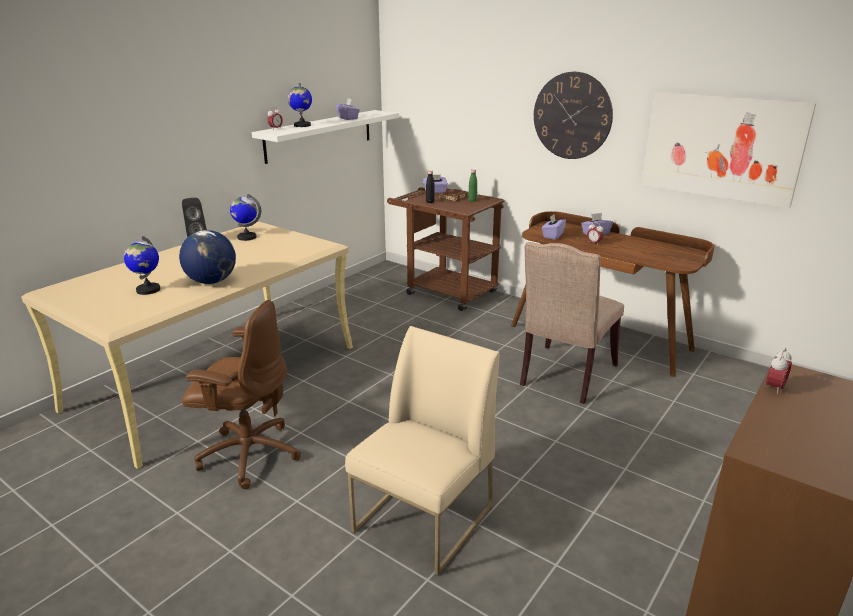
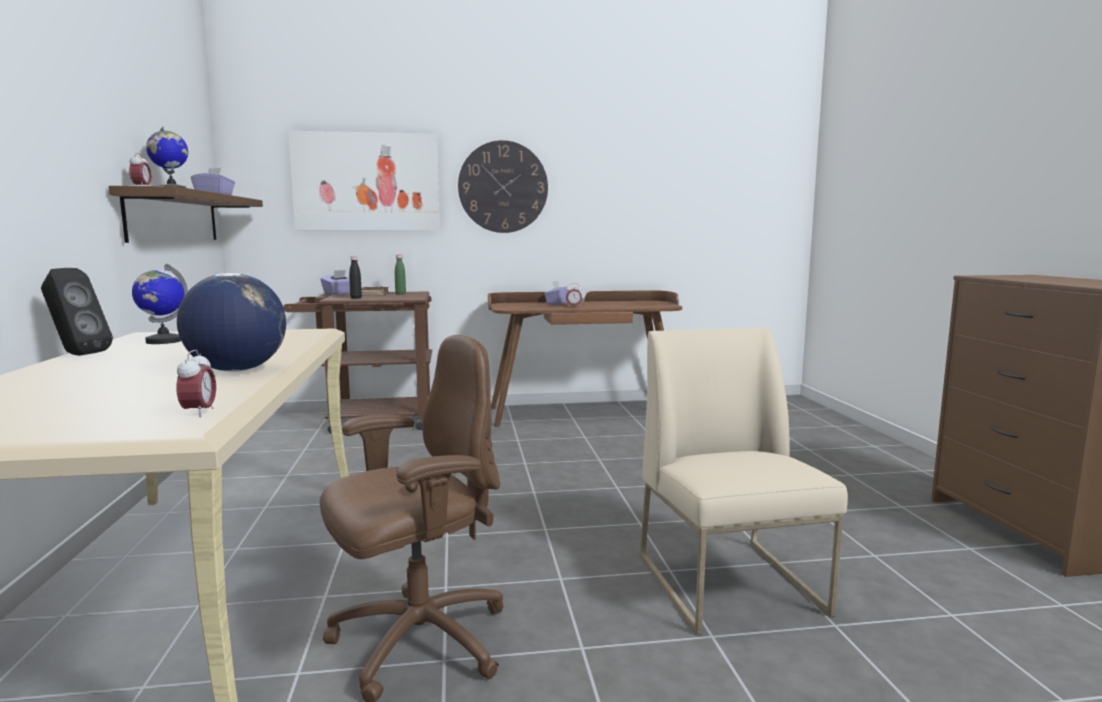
camera: 45 degrees left, 15 degrees down
(148, 290) = (130, 394): globe -> none
(319, 135) = (174, 217): white shelf -> brown shelf
(552, 235) = (527, 307): purple tissue box -> none
(565, 376) = (612, 443): beige chair -> none
(721, 147) = (652, 203): picture -> picture (366, 182)
(774, 388) = (1004, 278): alarm clock -> alarm clock (199, 413)

